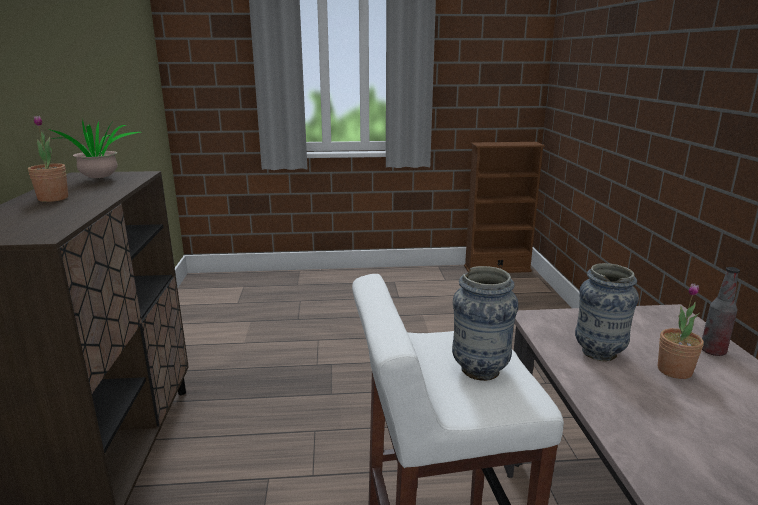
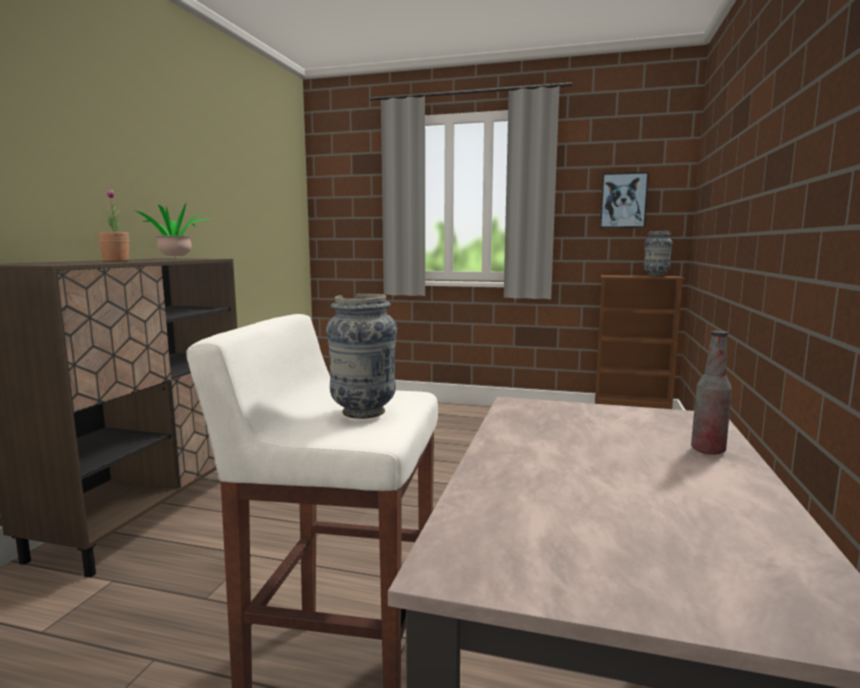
camera: 20 degrees right, 10 degrees down
(490, 72) = (623, 200): none -> picture
(599, 353) = (550, 434): vase -> vase (656, 276)
(674, 370) = (627, 457): potted plant -> none

